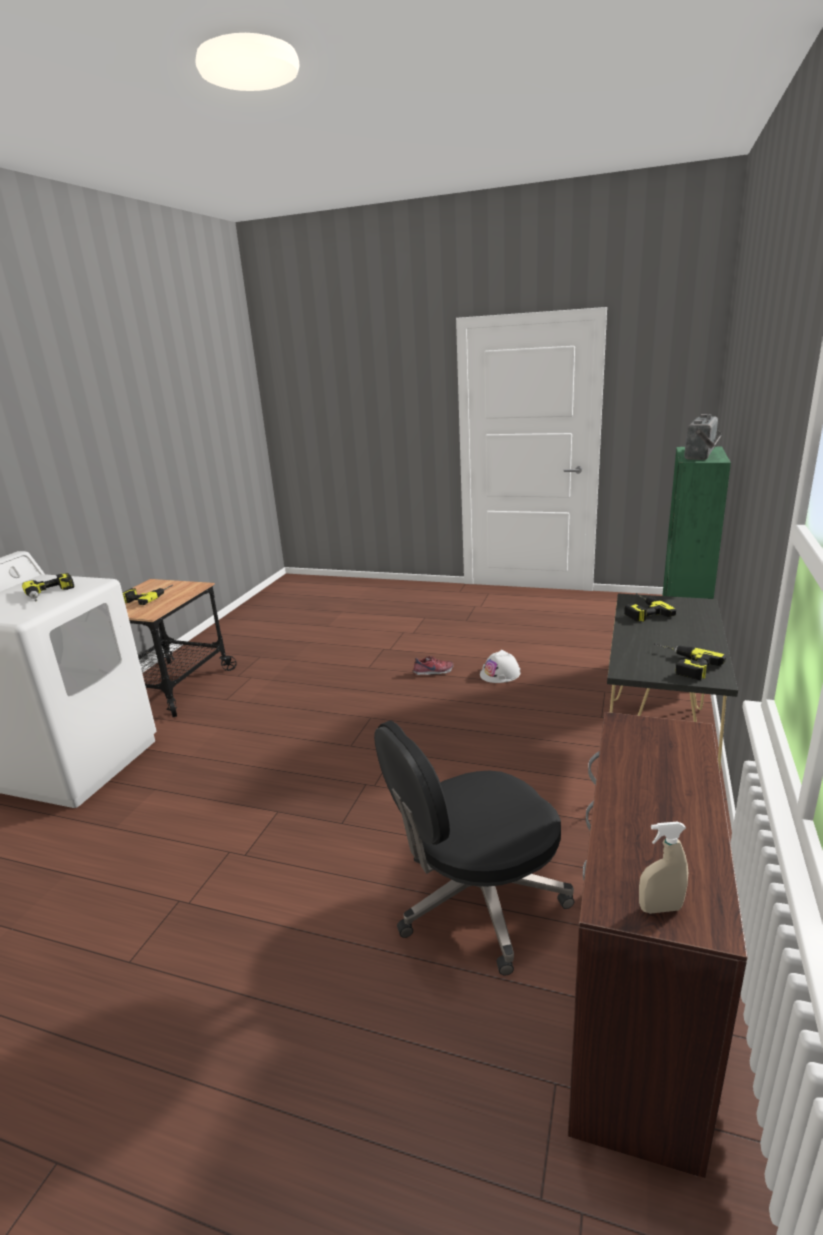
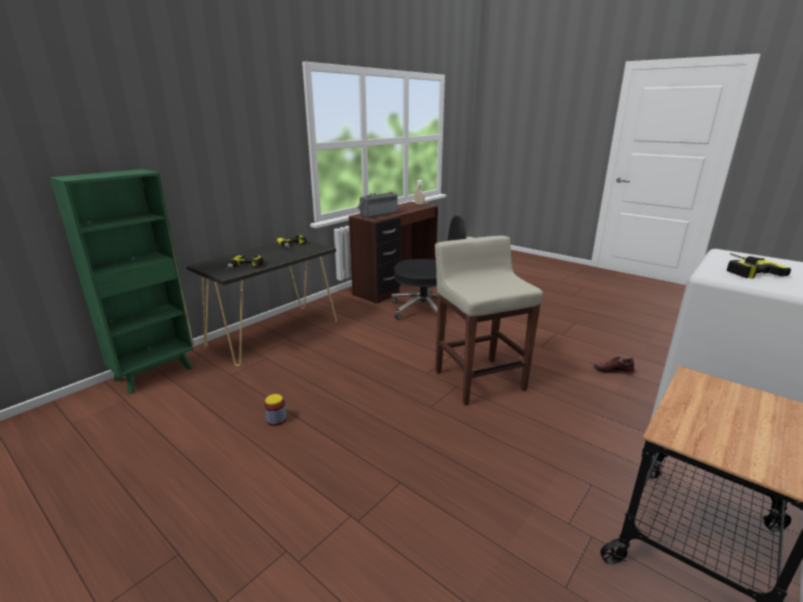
camera: 160 degrees left, 0 degrees up
(148, 597) = (748, 425): power drill -> none
(326, 760) = (478, 380): none -> beige stool
(433, 672) = (334, 445): shoe -> shoe (612, 370)
(500, 673) = (276, 419): white hard hat -> jar
(704, 454) = (109, 173): radio -> radio (377, 214)

